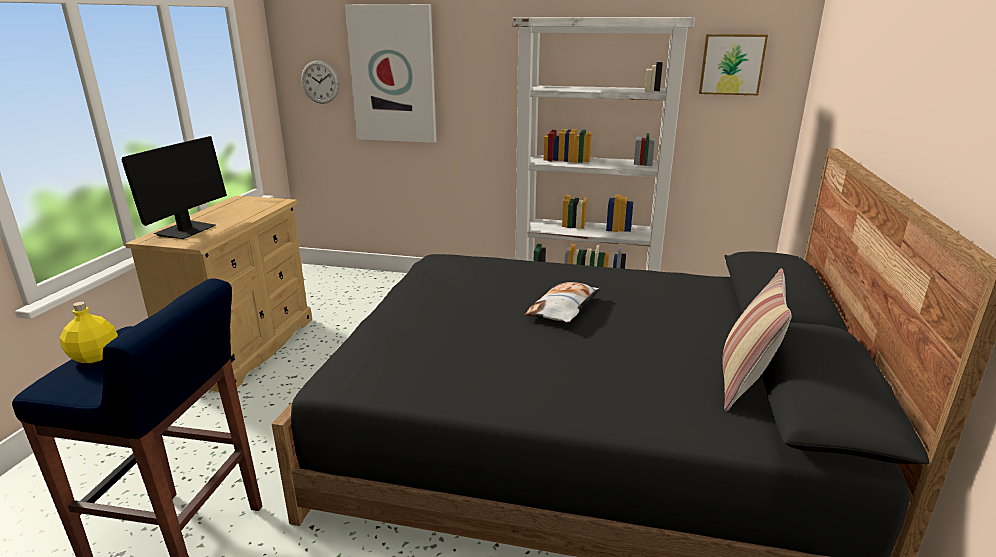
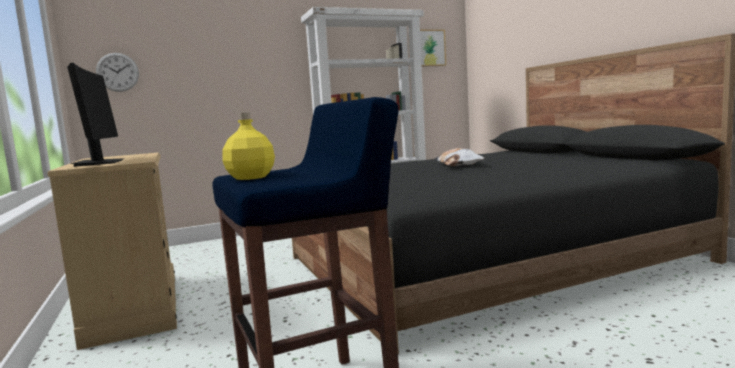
camera: 35 degrees left, 15 degrees down
(393, 75) = (193, 63): picture -> none
(744, 383) = (600, 159): pillow -> none

